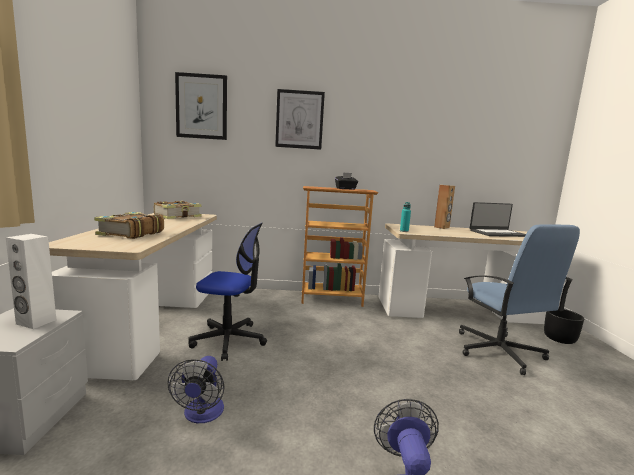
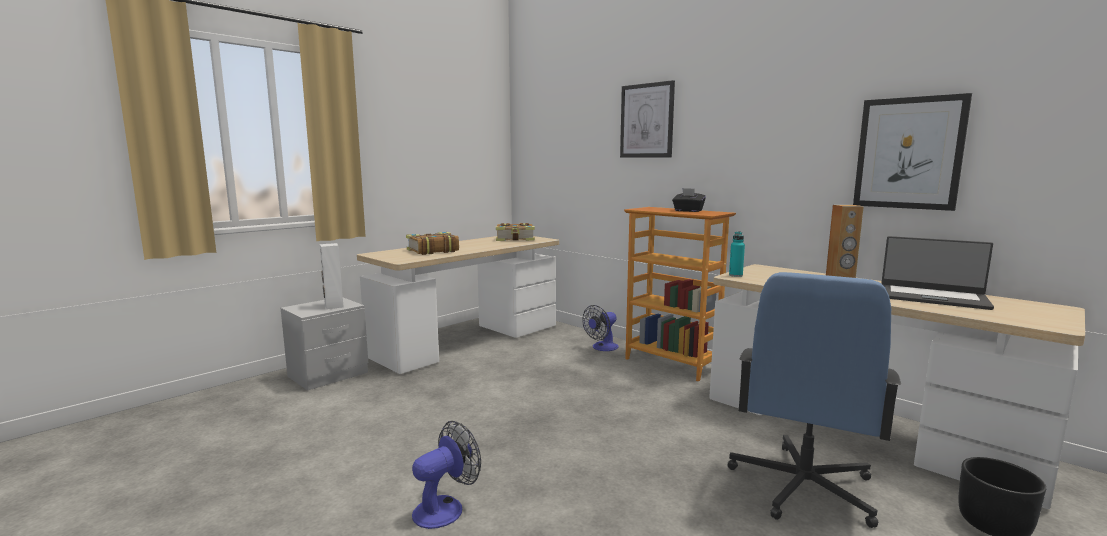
camera: 45 degrees right, 0 degrees up
(201, 107) = (555, 119): picture -> picture (908, 153)
(202, 415) = (404, 408): fan -> fan (602, 348)
(229, 340) = (500, 370): office chair -> none

